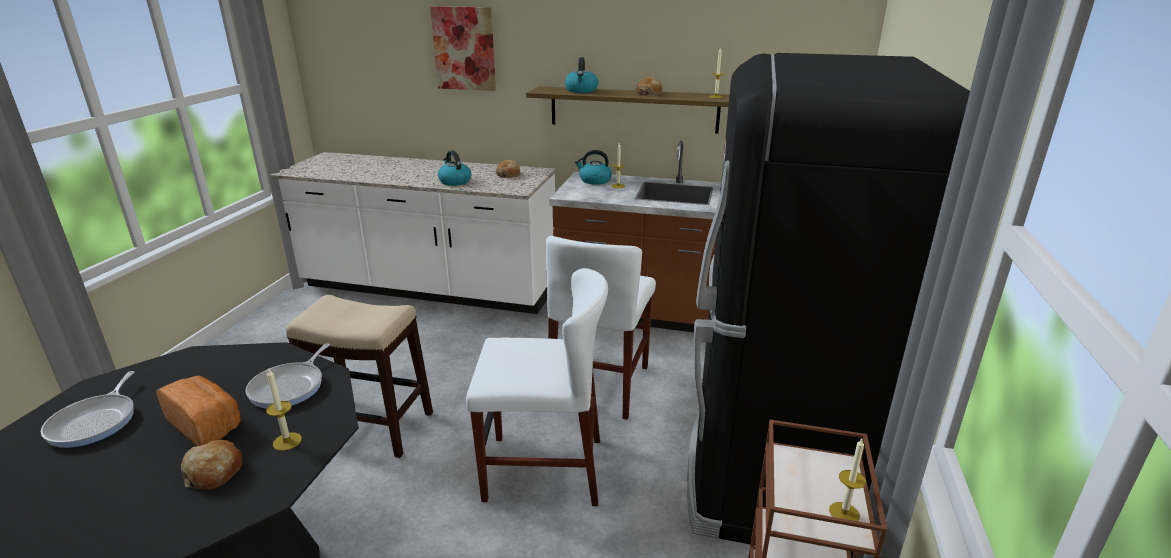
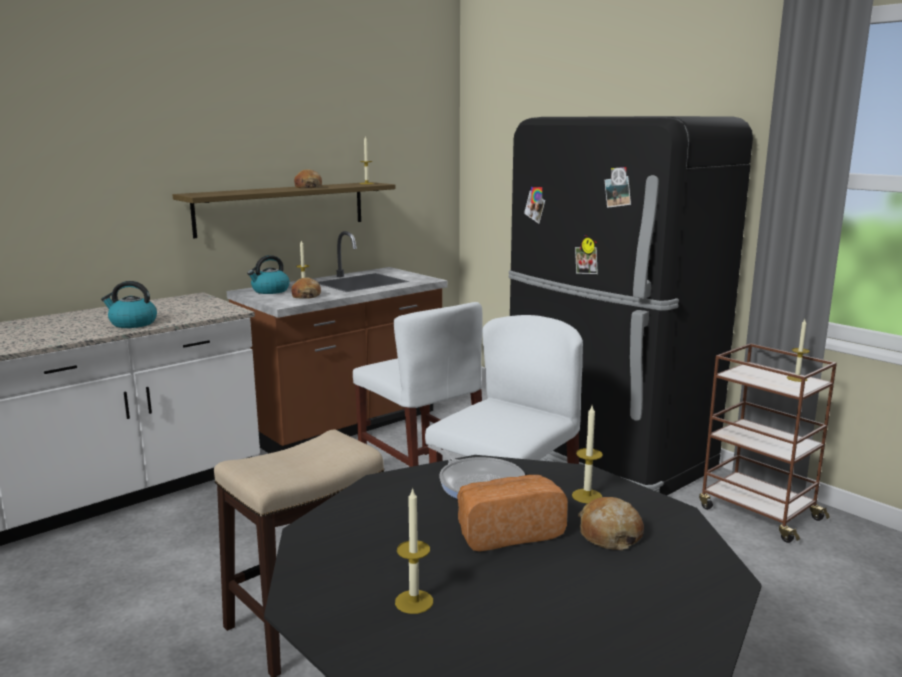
camera: 55 degrees left, 10 degrees down
(96, 422) = (414, 601): frying pan -> candle
(464, 48) = (64, 154): picture -> none
(508, 174) = (173, 306): bread -> bread (306, 295)
(581, 90) = (239, 191): kettle -> none

